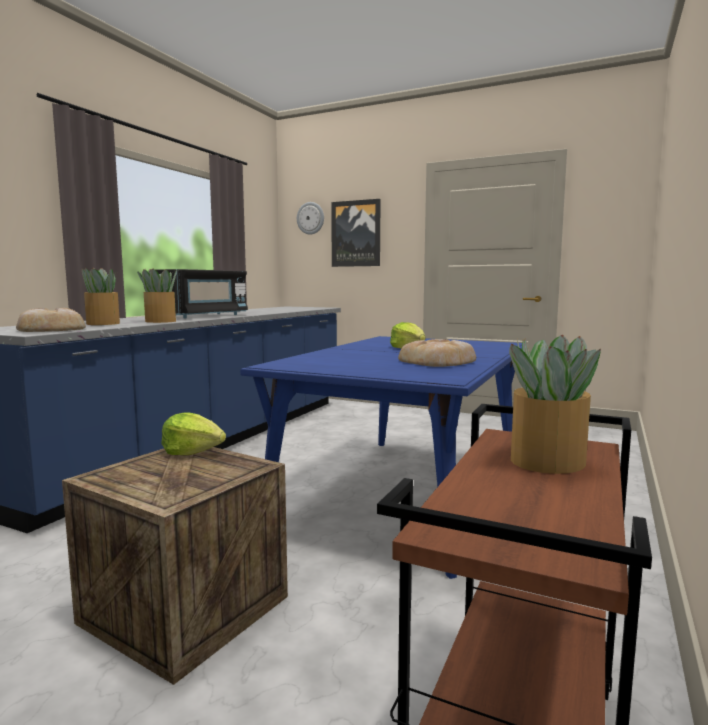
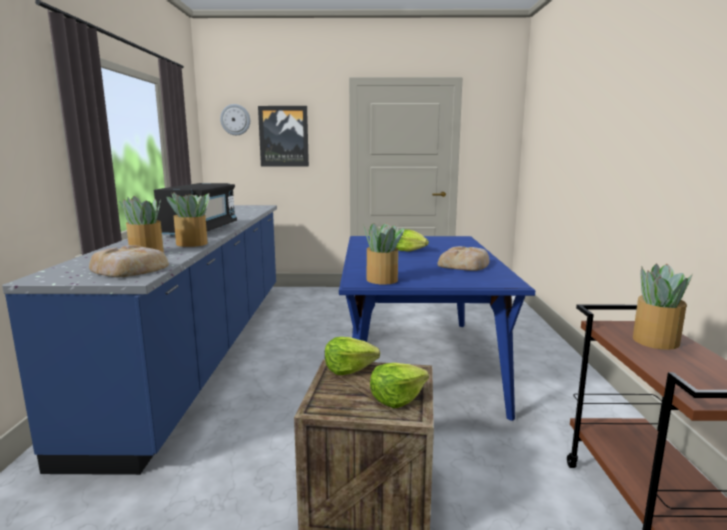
camera: 25 degrees left, 5 degrees up
(183, 484) = (397, 398): none -> lettuce
(303, 365) = (381, 279): none -> potted plant

